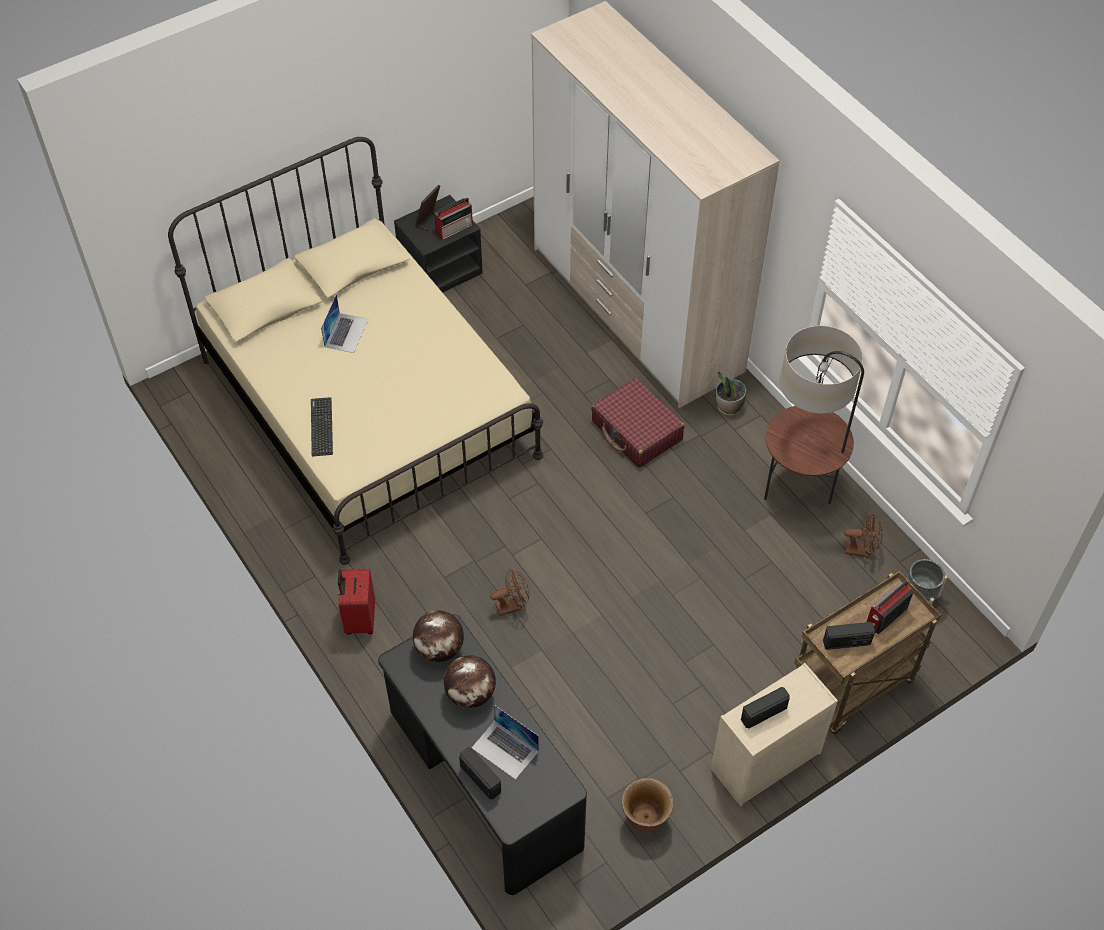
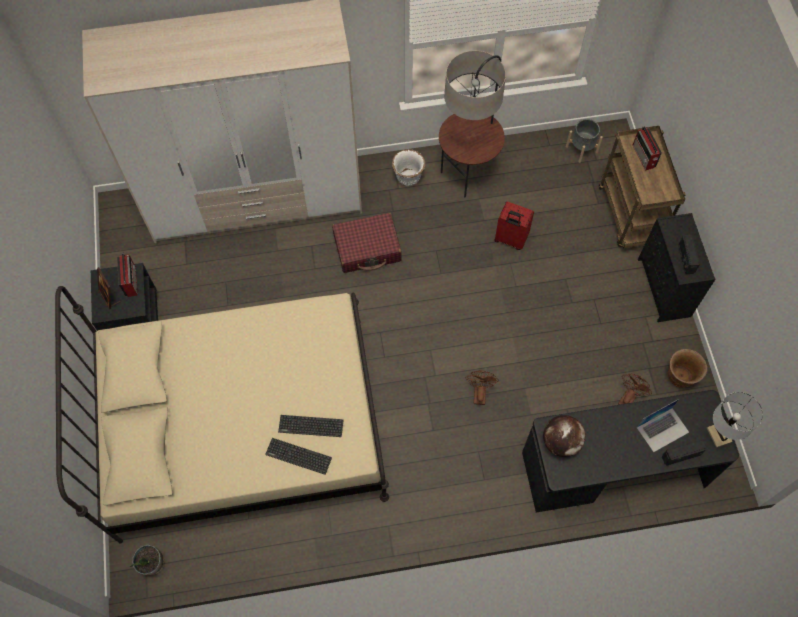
camera: 65 degrees left, 10 degrees up
(346, 332) = (208, 401): laptop -> none
(359, 424) = (311, 426): none -> keyboard
(359, 619) = (444, 506): red suitcase -> red suitcase (510, 240)
(471, 694) = (608, 435): globe -> none
(527, 814) = (719, 435): none -> white table lamp
(728, 407) = (377, 183): potted plant -> potted plant (153, 564)
(754, 434) = (408, 178): none -> white planter
(764, 761) = (664, 288): beige dresser -> black dresser
(846, 642) = (654, 186): radio -> none
(861, 550) = (531, 161): brown fan -> brown fan (628, 397)

